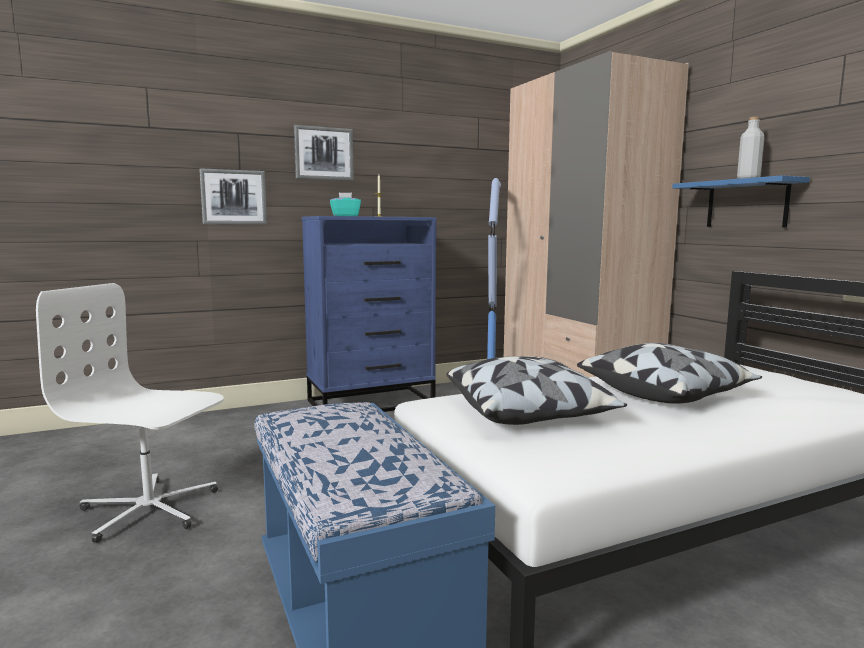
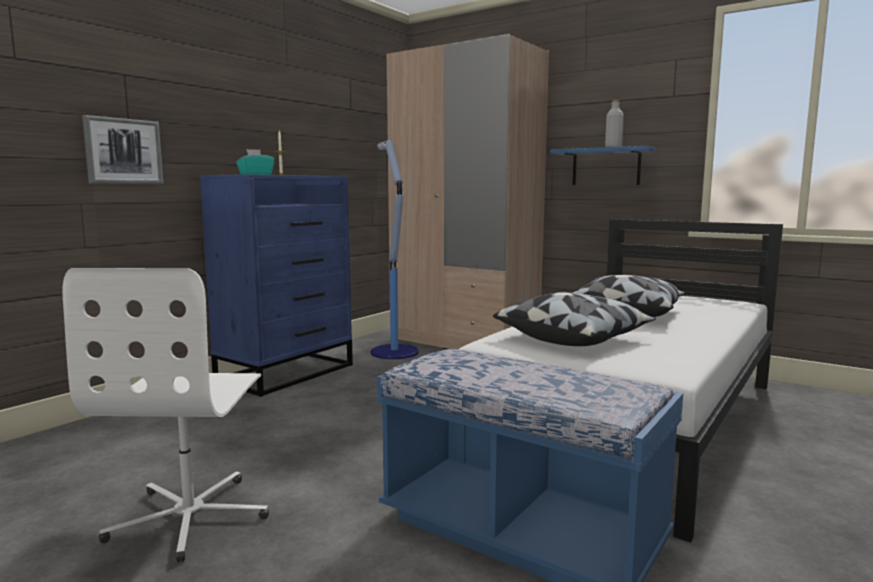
camera: 30 degrees left, 0 degrees up
(149, 509) = (191, 516): white office chair -> white office chair turned 75 degrees counterclockwise
(323, 153) = (216, 105): picture -> none

